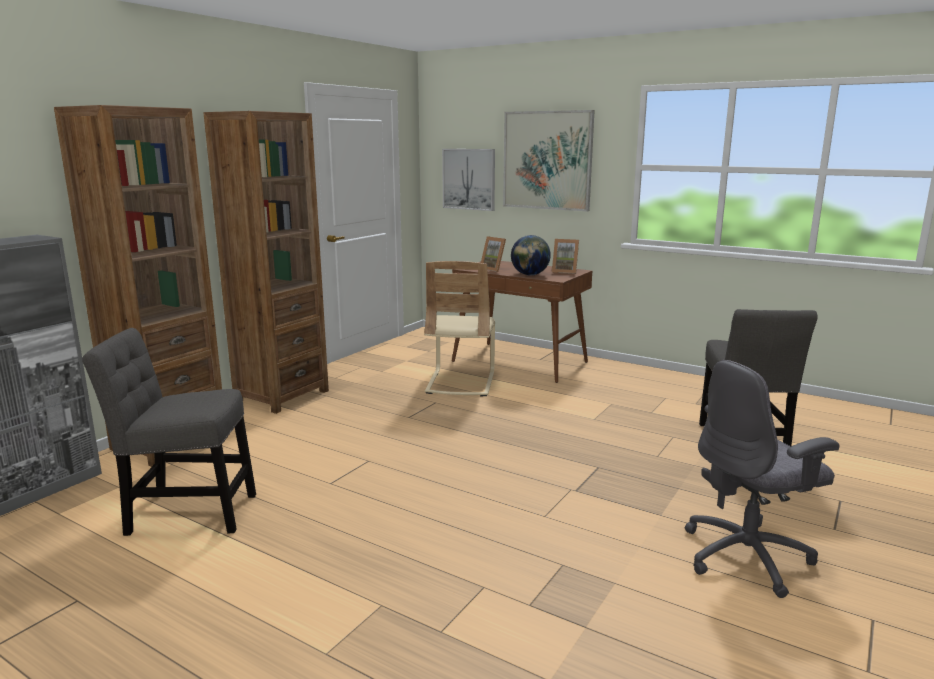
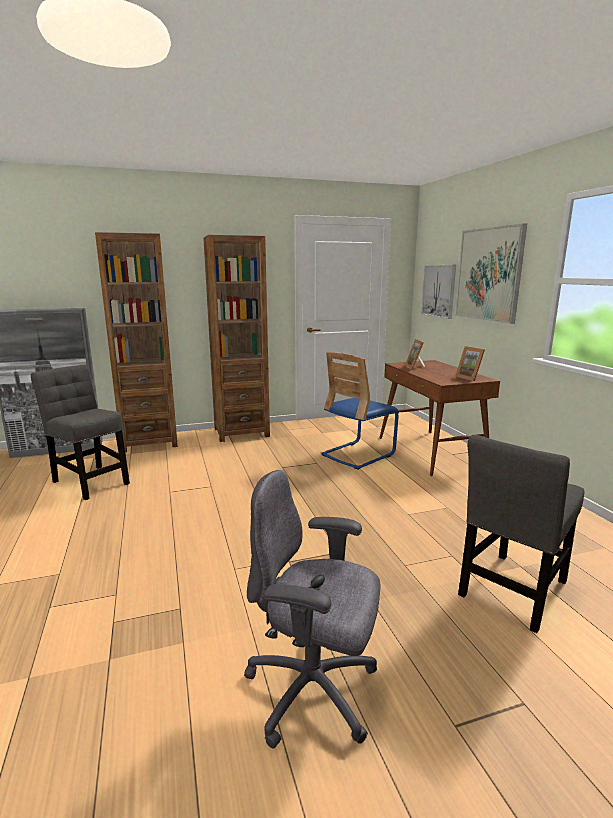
camera: 40 degrees right, 0 degrees up
(460, 382) = (358, 454): beige chair -> blue chair
(530, 275) = (430, 376): globe -> none

